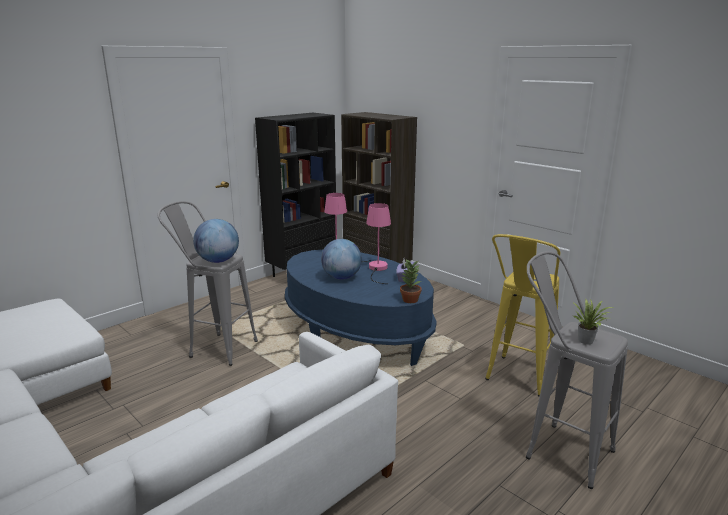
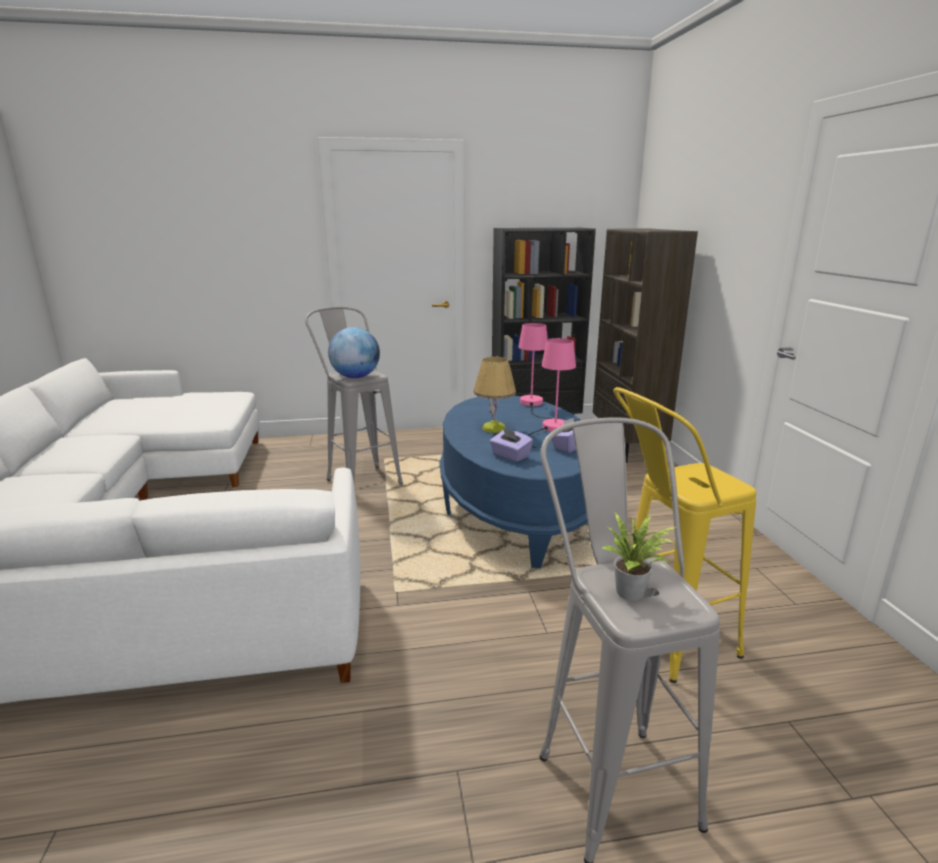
camera: 35 degrees right, 0 degrees up
(341, 277) = (494, 428): globe -> table lamp
(380, 293) = (510, 456): none -> purple tissue box
(409, 300) = (534, 472): potted plant -> none

